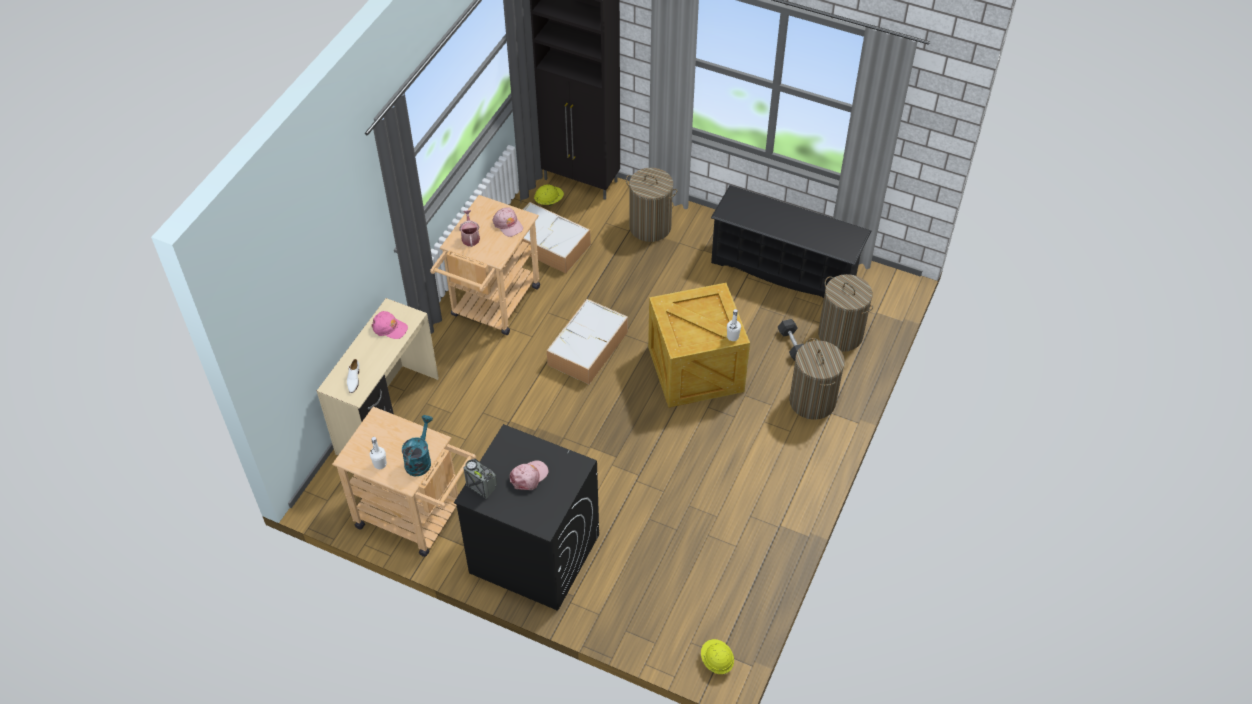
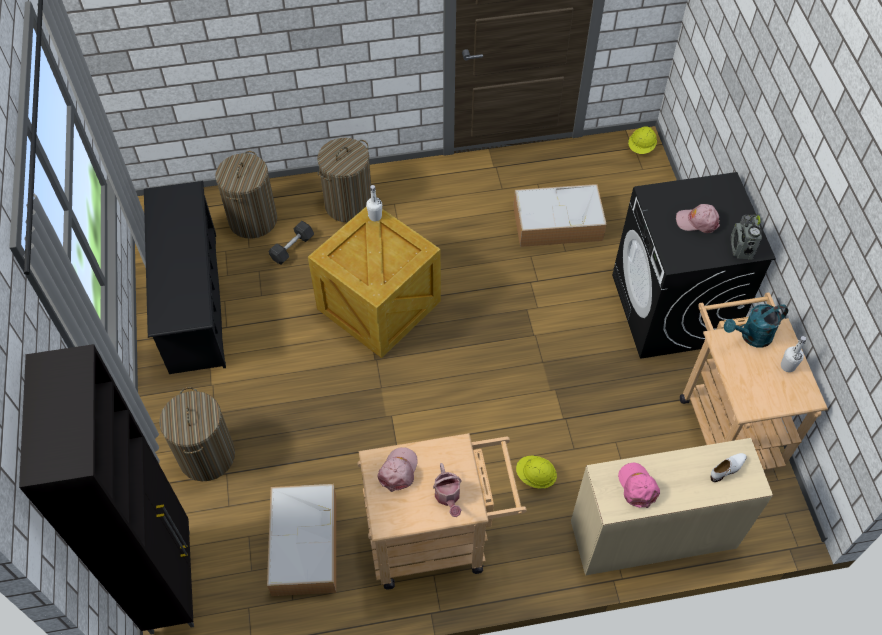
camera: 125 degrees left, 5 degrees up
(470, 237) = (448, 497): watering can -> watering can turned 60 degrees counterclockwise
(549, 201) = (230, 594): yellow hard hat -> yellow hard hat (535, 476)
(587, 349) = (424, 408): storage box -> storage box (559, 222)

